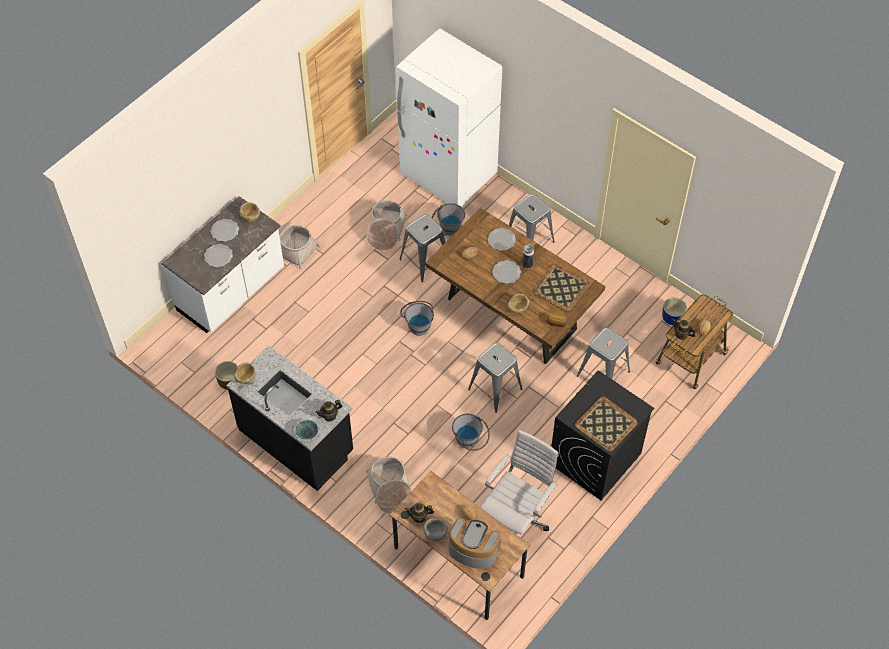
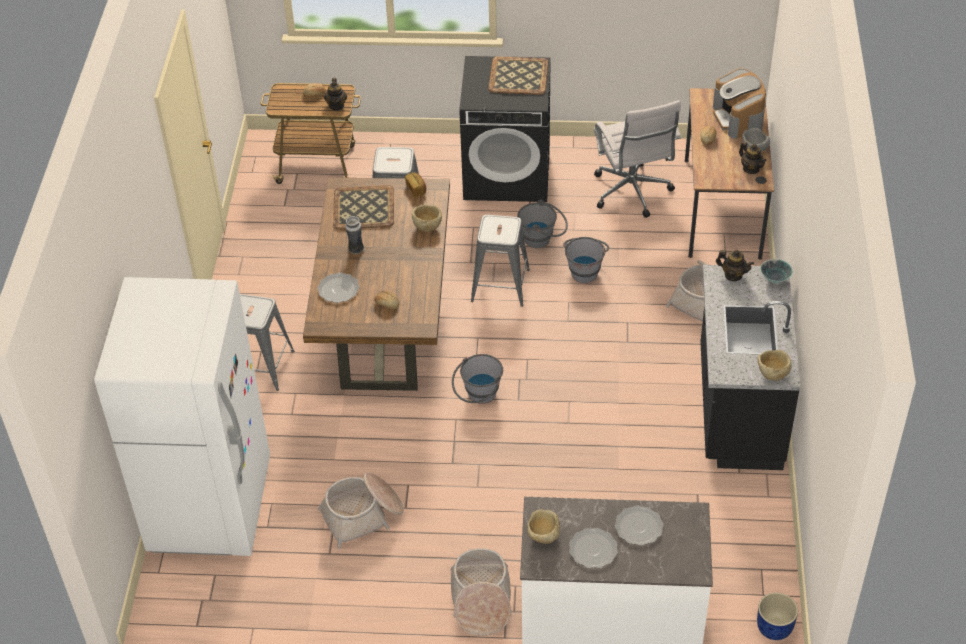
camera: 125 degrees left, 10 degrees down
(229, 381) = (735, 524): brown planter -> none
(424, 261) = (379, 446): grey stool -> none
(448, 230) = (308, 451): grey bucket -> grey bucket (542, 239)
(506, 273) = (384, 260): plate -> none
(516, 518) = (632, 194): white office chair -> white office chair turned 105 degrees counterclockwise
(672, 317) = (272, 200): blue planter -> blue planter (774, 628)

